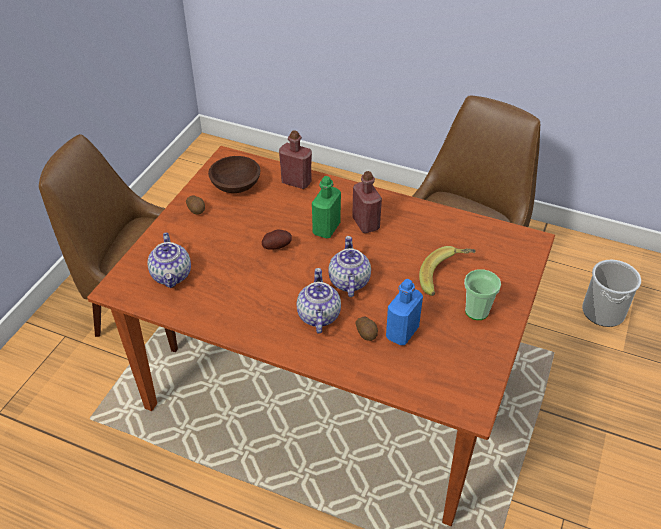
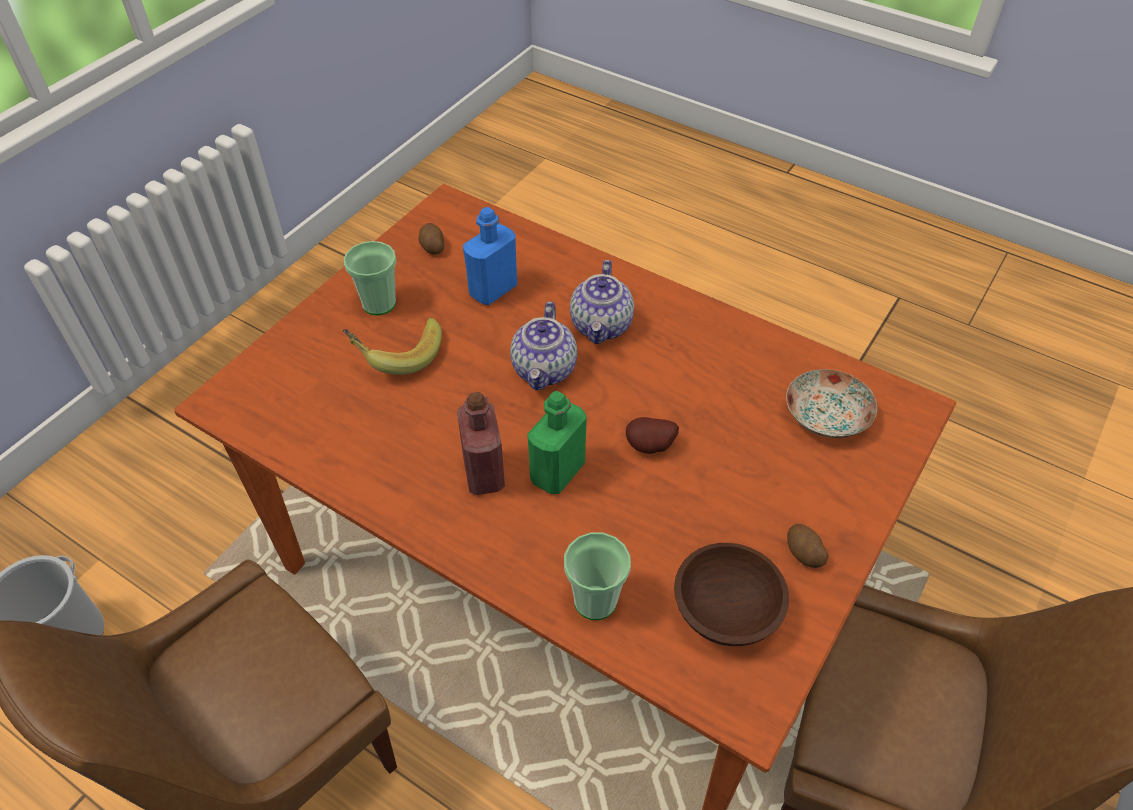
camera: 170 degrees left, 5 degrees up
(172, 275) = (826, 417): teapot -> plate
(296, 182) = (595, 601): red bottle -> cup
(367, 333) = (540, 295): potato -> potato (432, 247)

